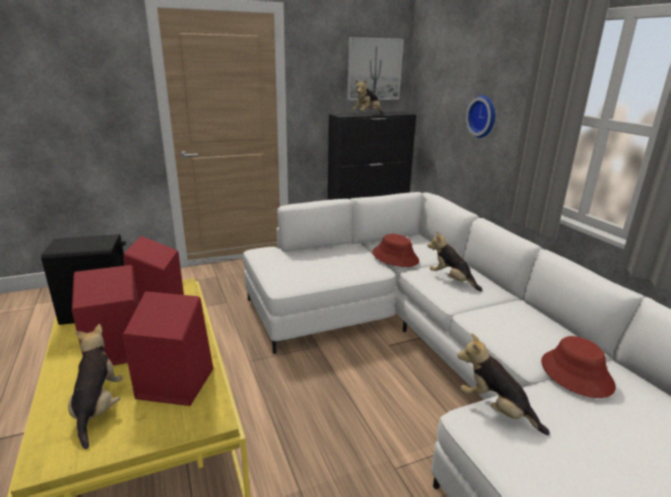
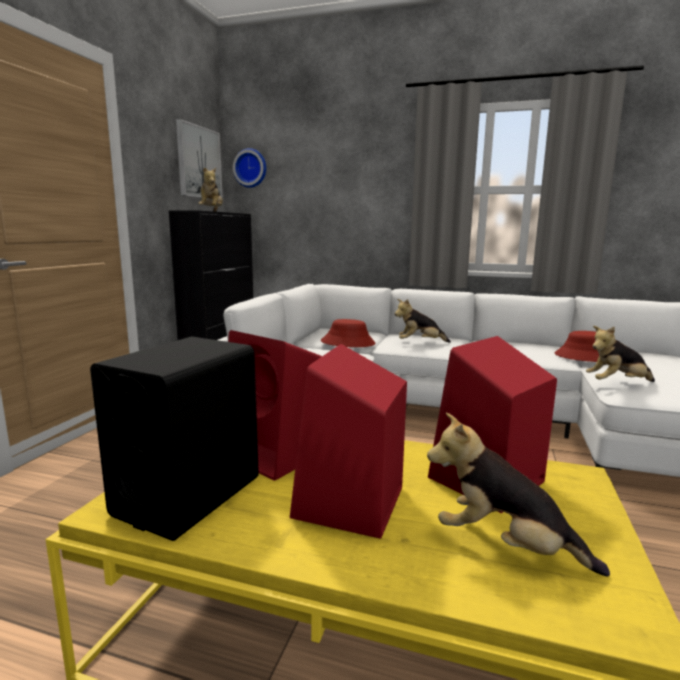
camera: 50 degrees left, 10 degrees down
(483, 116) = (350, 203): wall clock -> wall clock (251, 168)

